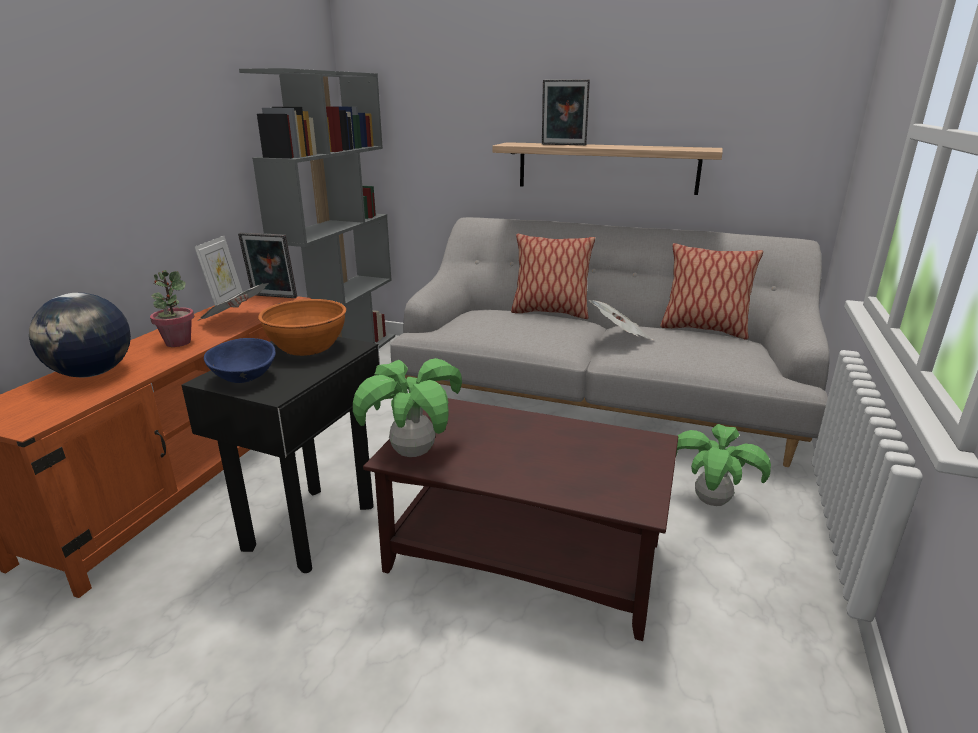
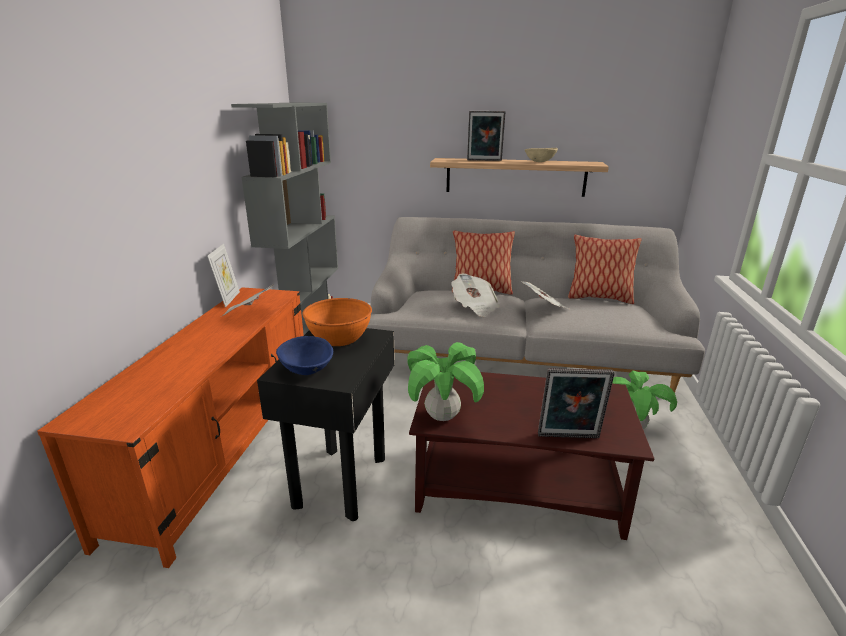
camera: 10 degrees left, 0 degrees up
(92, 373) = (153, 374): globe -> none
(178, 342) = (211, 339): potted plant -> none
(272, 297) = (266, 292): picture frame -> picture frame (569, 438)
(530, 331) = (474, 307): none -> newspaper
(633, 147) = (539, 162): none -> beige bowl

